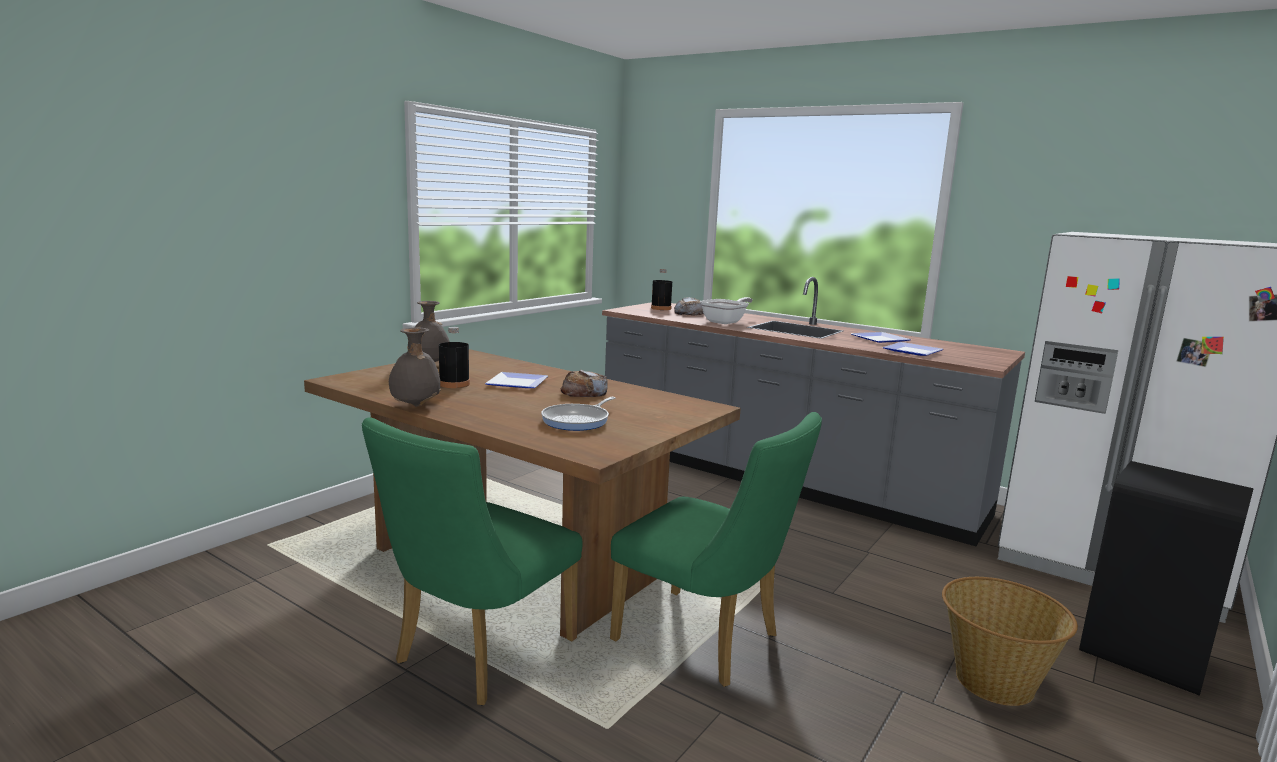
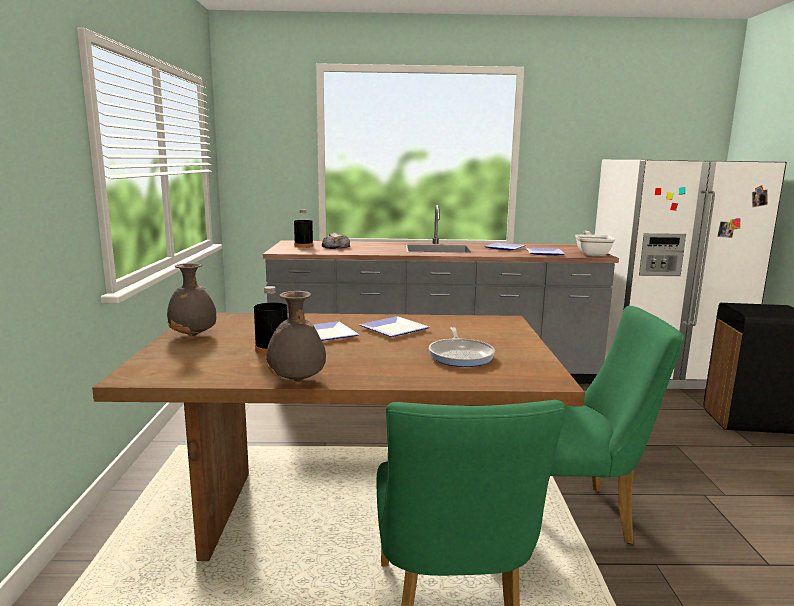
camera: 35 degrees left, 0 degrees up
(584, 392) = (396, 329): bread -> plate
(726, 322) = (381, 250): frying pan -> frying pan (592, 254)
(993, 682) = (726, 467): basket -> none

